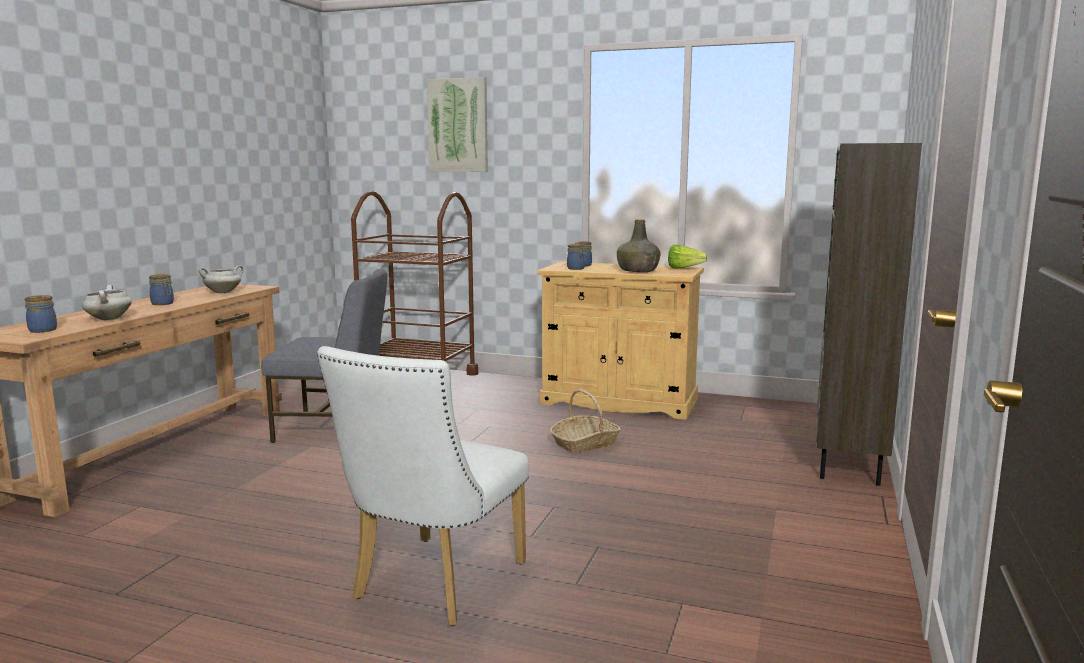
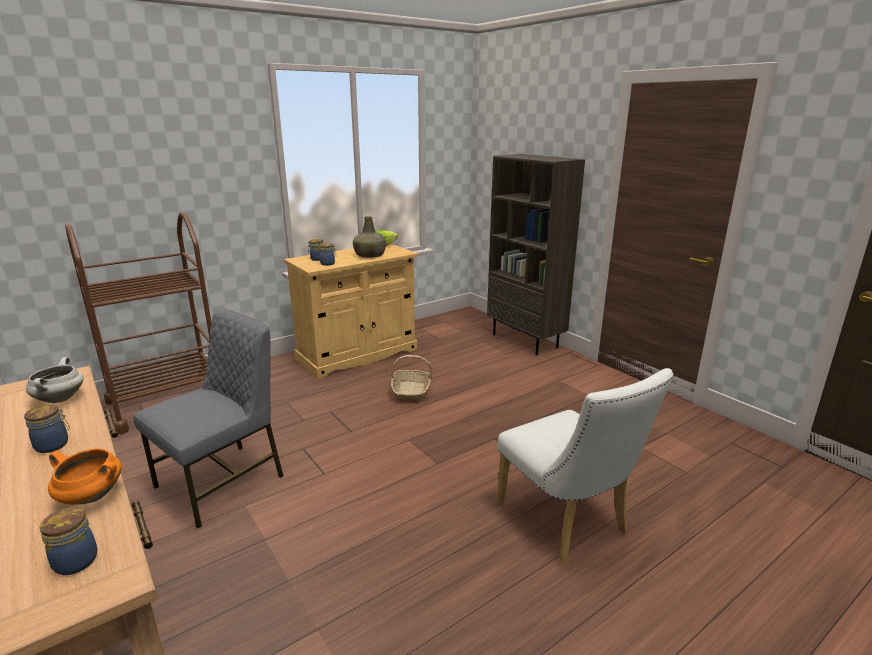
camera: 55 degrees left, 10 degrees up
(108, 319) = (90, 497): white cooking pot -> orange cooking pot
(458, 125) = (142, 139): picture -> none

